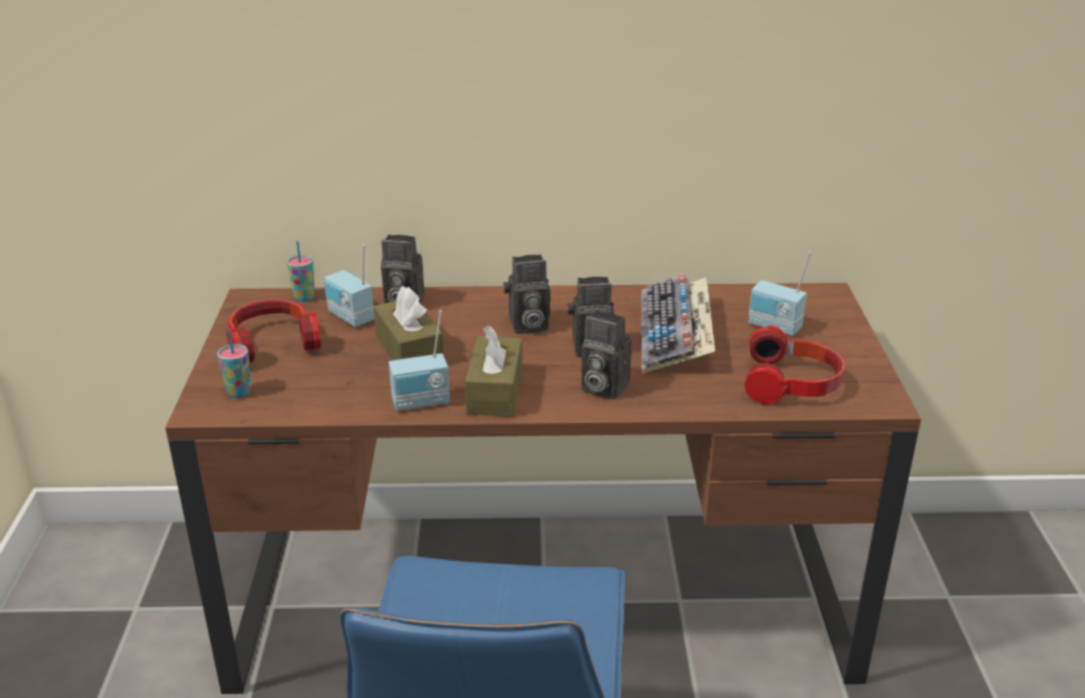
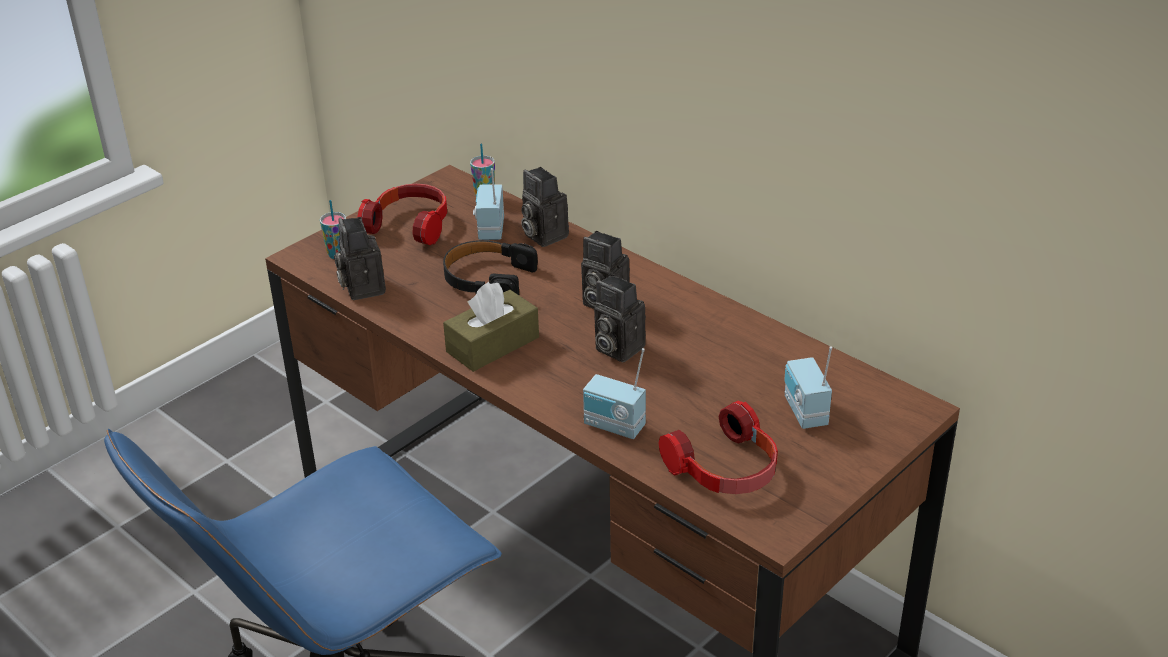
camera: 45 degrees right, 5 degrees up
(409, 350) = (487, 278): brown tissue box -> black headphones
(421, 403) = (431, 326): radio -> radio (613, 427)
(601, 387) = (571, 385): camera -> camera (361, 287)
(675, 337) = (702, 374): keyboard -> none

